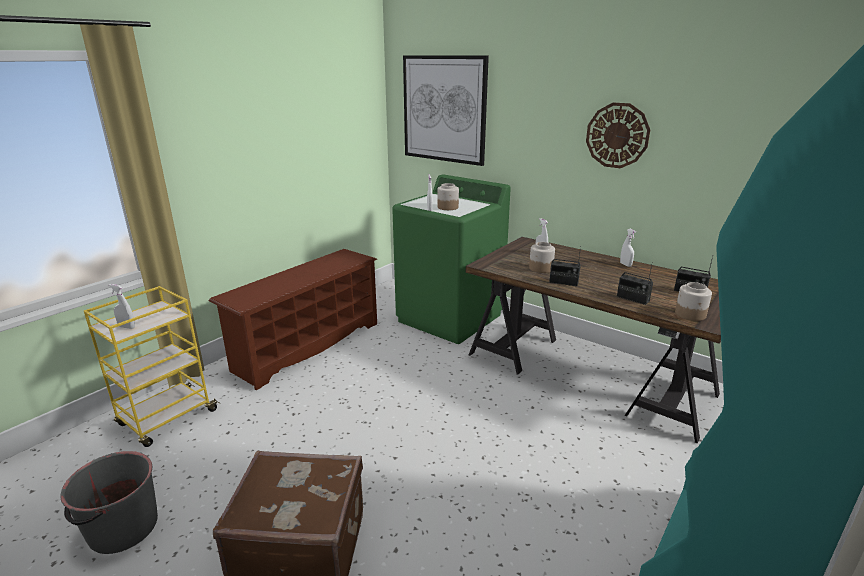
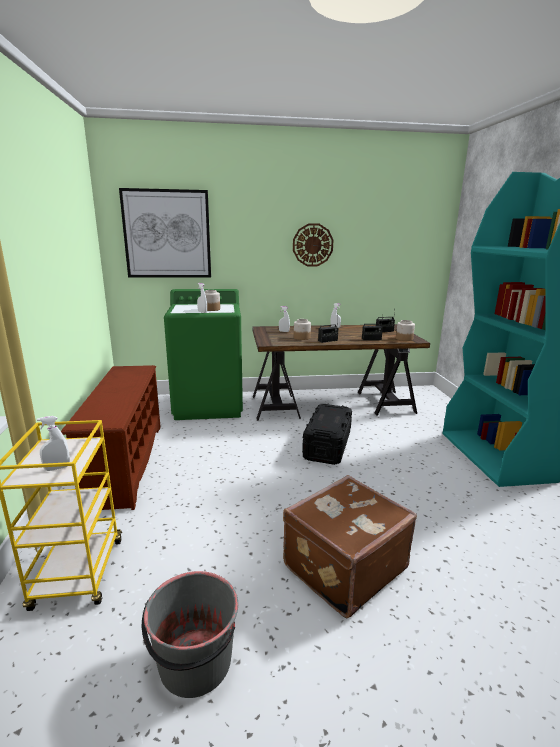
camera: 45 degrees left, 5 degrees down
(494, 421) = (327, 445): none -> black storage box

